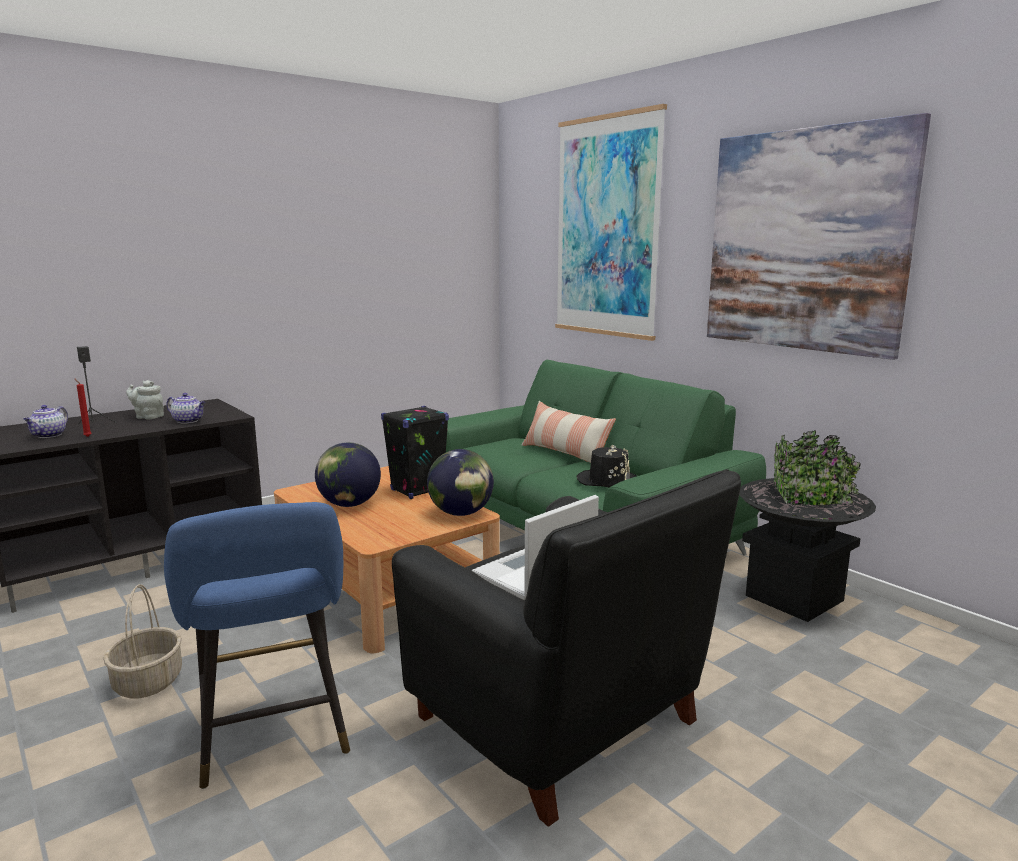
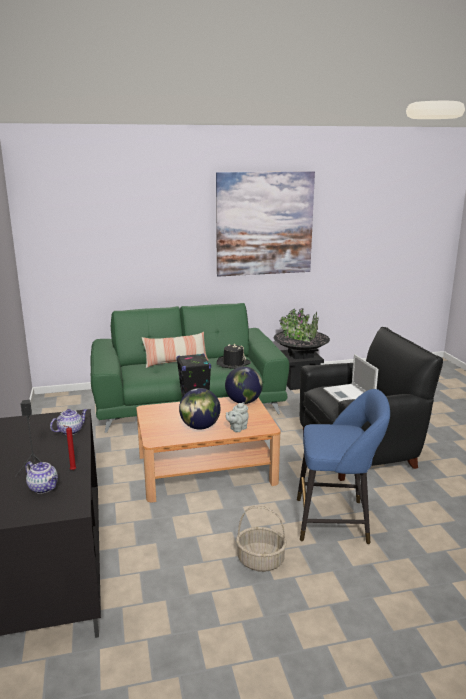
camera: 65 degrees left, 5 degrees up
(148, 417) = (29, 446): grey teapot -> grey teapot (237, 428)
(607, 227) = (133, 220): picture -> none

